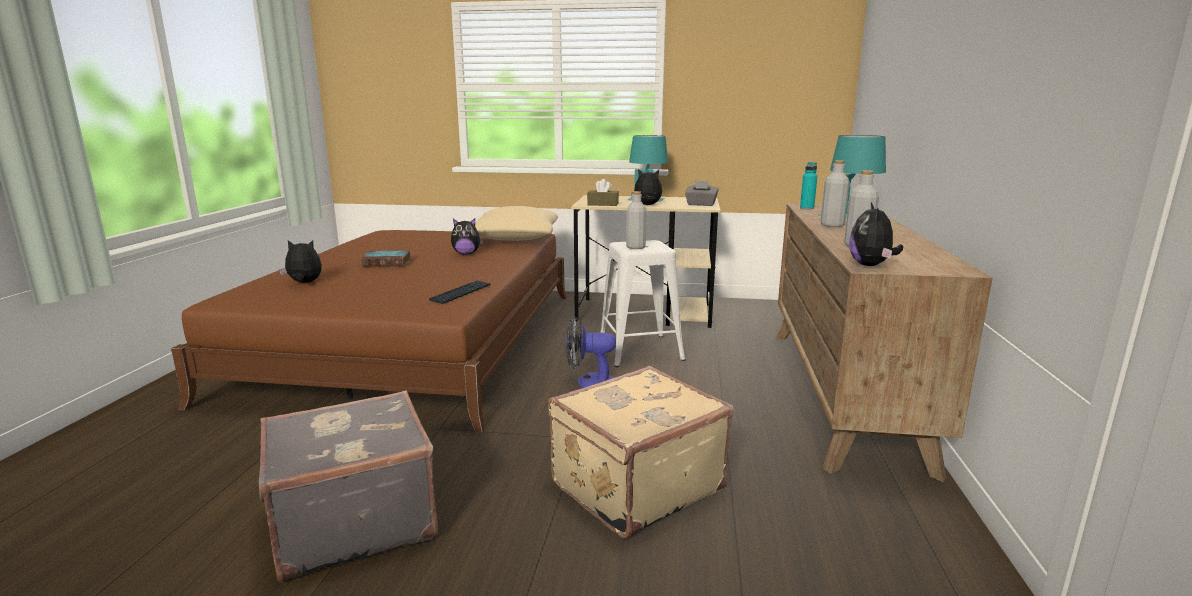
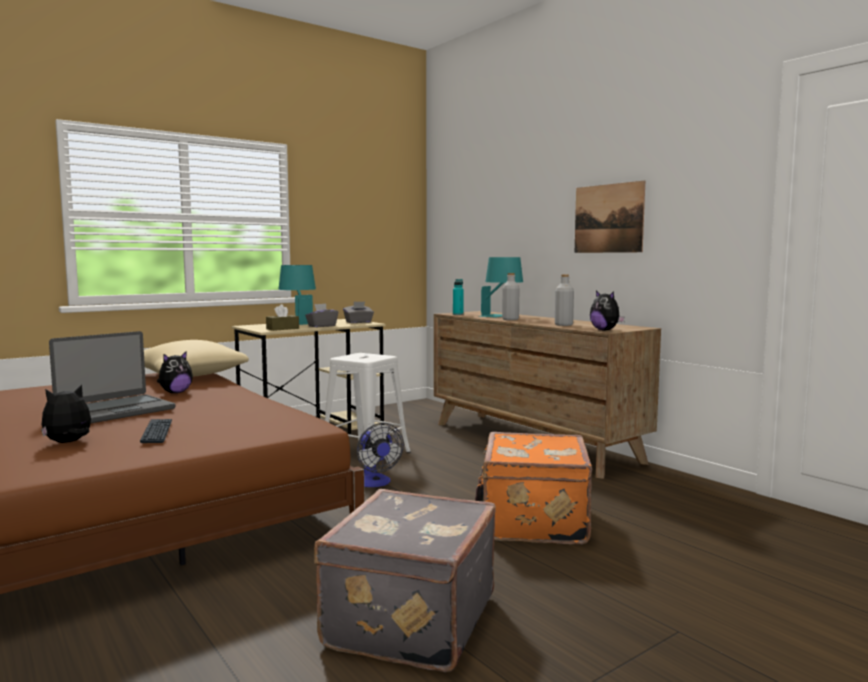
camera: 45 degrees left, 10 degrees down
(388, 262) = (115, 411): book -> laptop
(461, 293) = (278, 415): keyboard -> keyboard (157, 432)
(589, 382) = (375, 483): fan -> fan turned 75 degrees counterclockwise
(634, 485) = (532, 521): beige suitcase -> orange suitcase
(635, 247) = (362, 358): grey bottle -> none
(647, 205) = (321, 326): plush toy -> grey tissue box
(980, 80) = (608, 218): none -> picture

